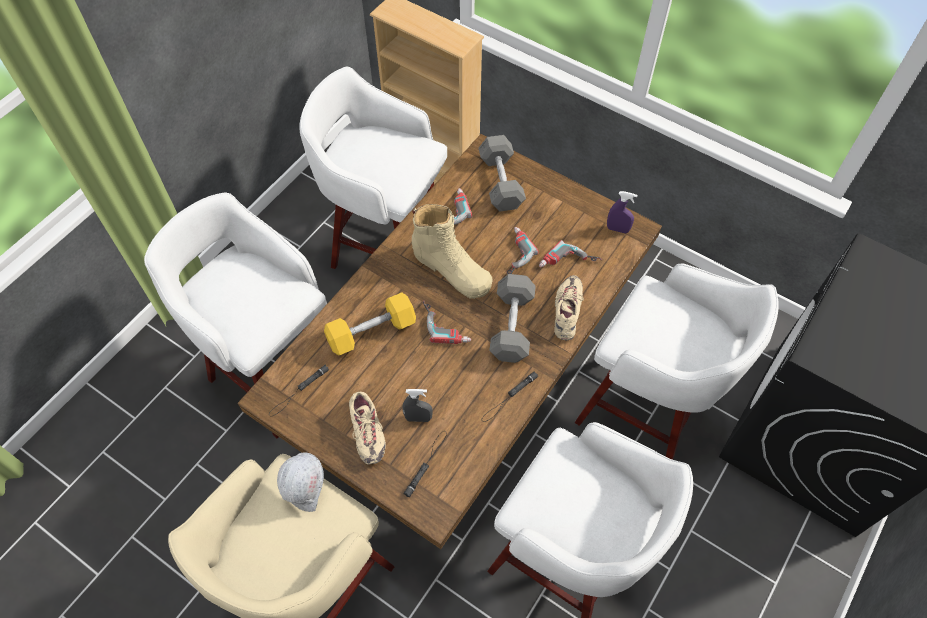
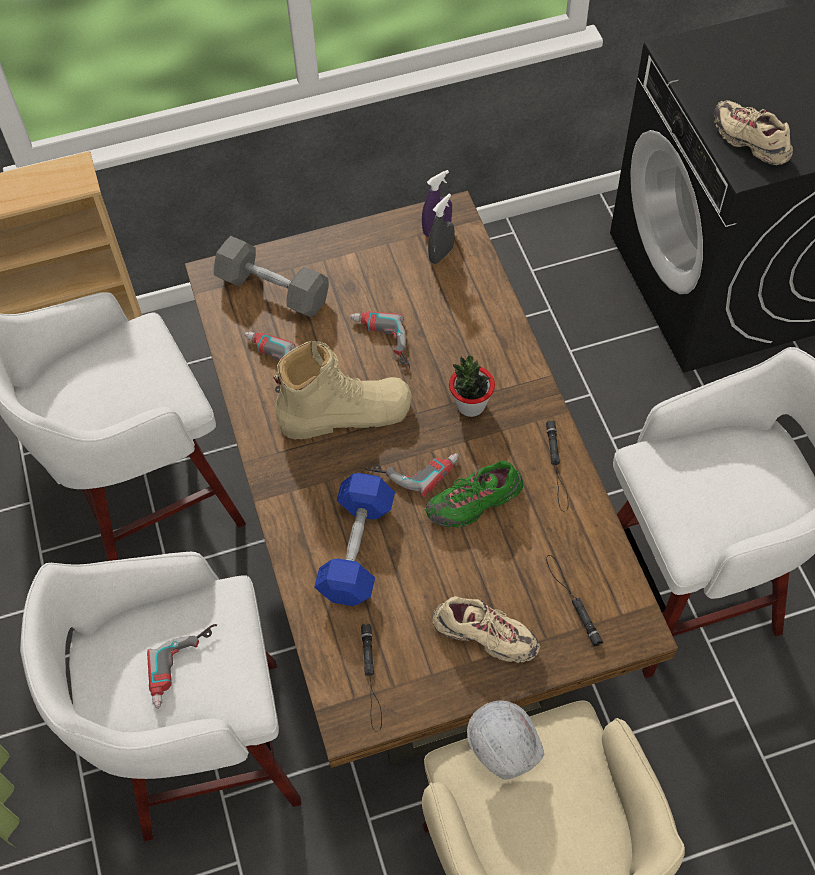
camera: 50 degrees left, 0 degrees up
(371, 332) = (356, 549): yellow dumbbell -> blue dumbbell
(418, 418) = (510, 572): grey spray bottle -> grey spray bottle (441, 255)
(449, 370) = (475, 503): none -> green shoe
(512, 326) = (470, 405): grey dumbbell -> potted plant
(567, 312) = (497, 344): beige shoe -> beige shoe (749, 141)
(568, 264) = (440, 302): power drill -> power drill (186, 668)
(647, 412) = (584, 397): white stool -> none

